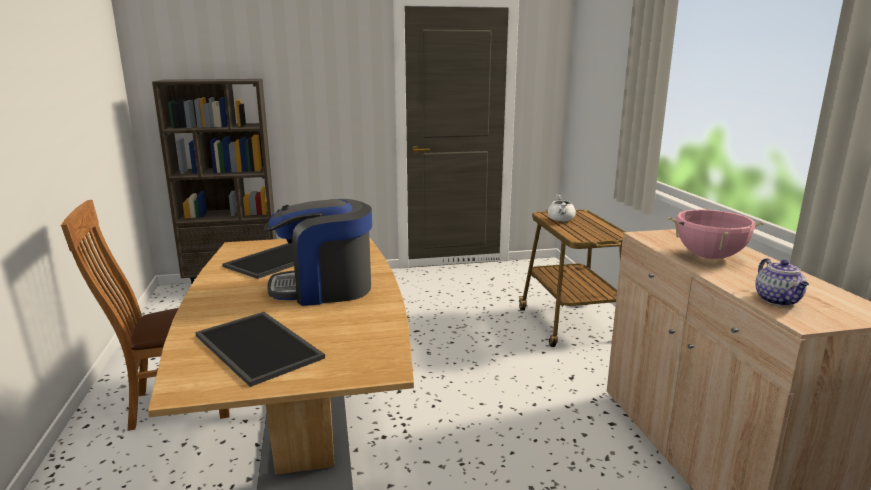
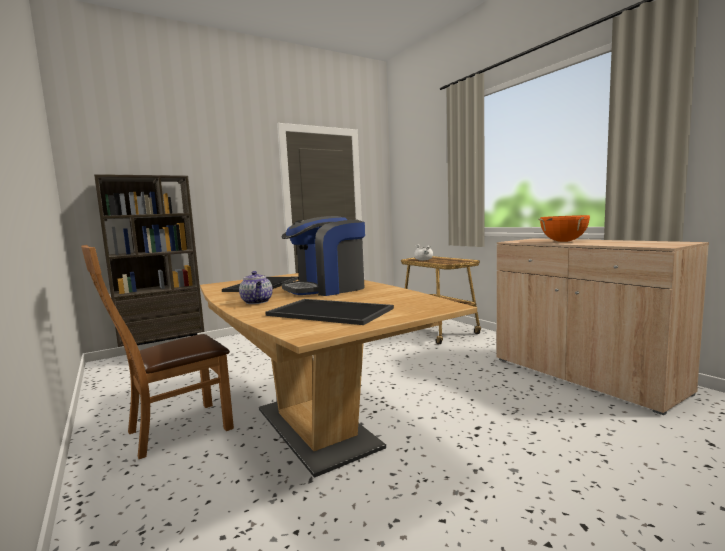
camera: 20 degrees left, 10 degrees down
(709, 257) = (563, 241): pink cooking pot -> orange cooking pot
(778, 300) = (634, 244): teapot -> teapot (257, 302)

